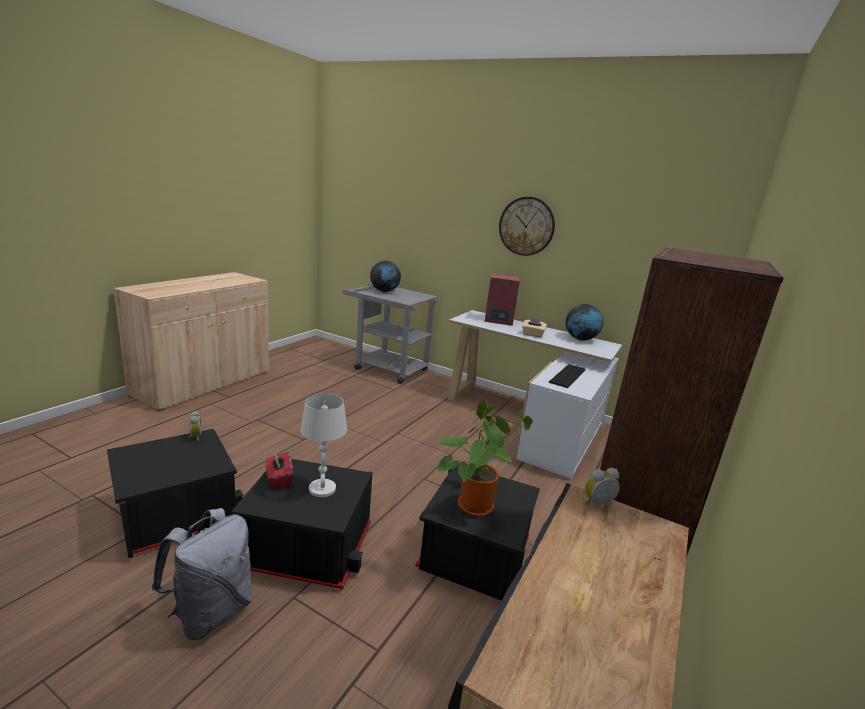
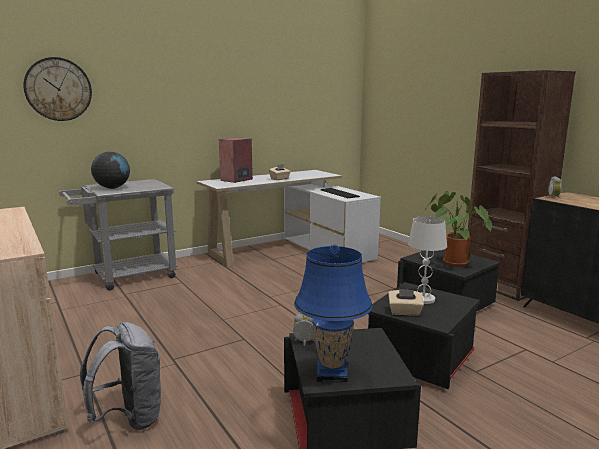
camera: 60 degrees left, 5 degrees down
(138, 456) = (332, 373): none -> blue table lamp
(211, 612) = (488, 408): grey backpack -> grey backpack (129, 418)
(279, 480) = (405, 312): red tissue box -> beige tissue box
(526, 226) = (229, 91): wall clock -> wall clock (58, 89)
(580, 339) = (298, 173): globe -> none

